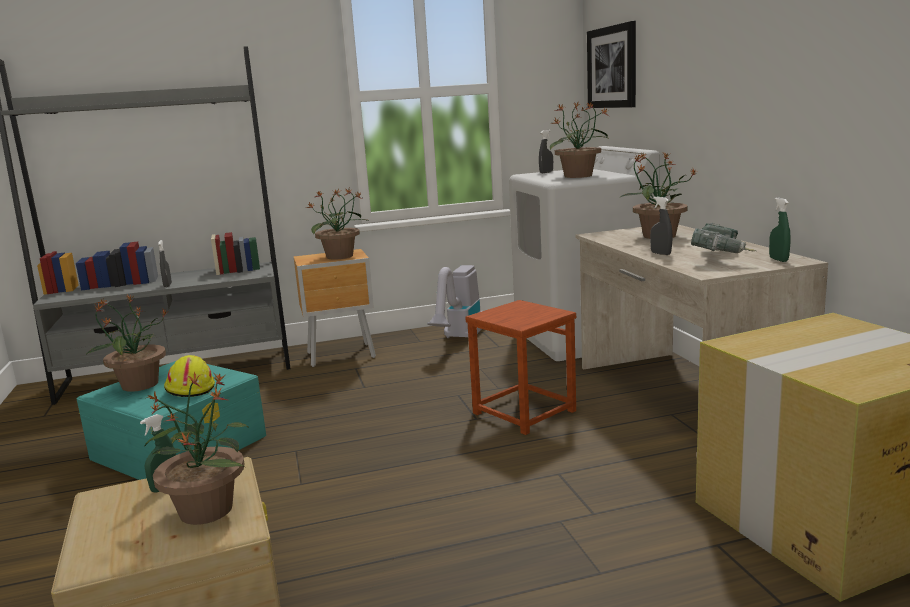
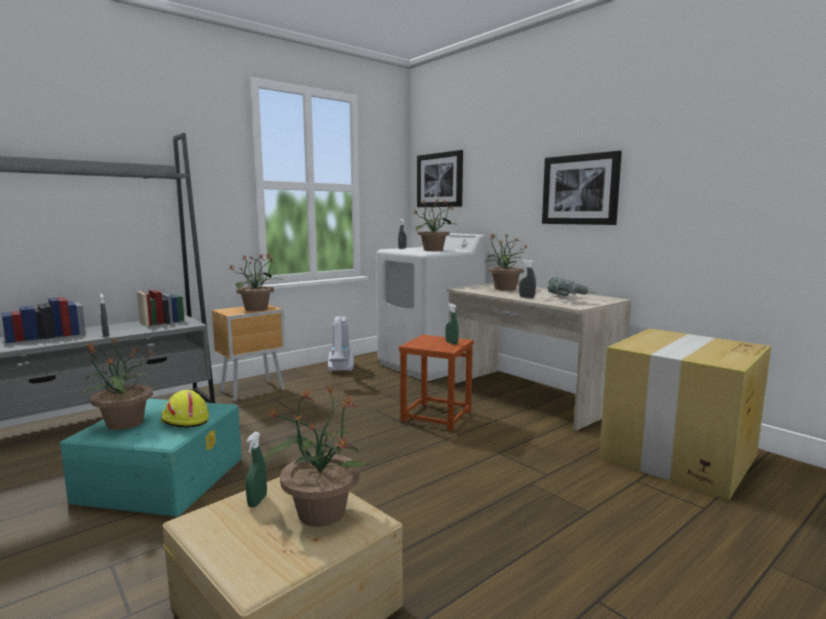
camera: 25 degrees left, 5 degrees down
(769, 80) = (580, 189): none -> picture
(778, 260) = (602, 299): green spray bottle -> green spray bottle (451, 343)

